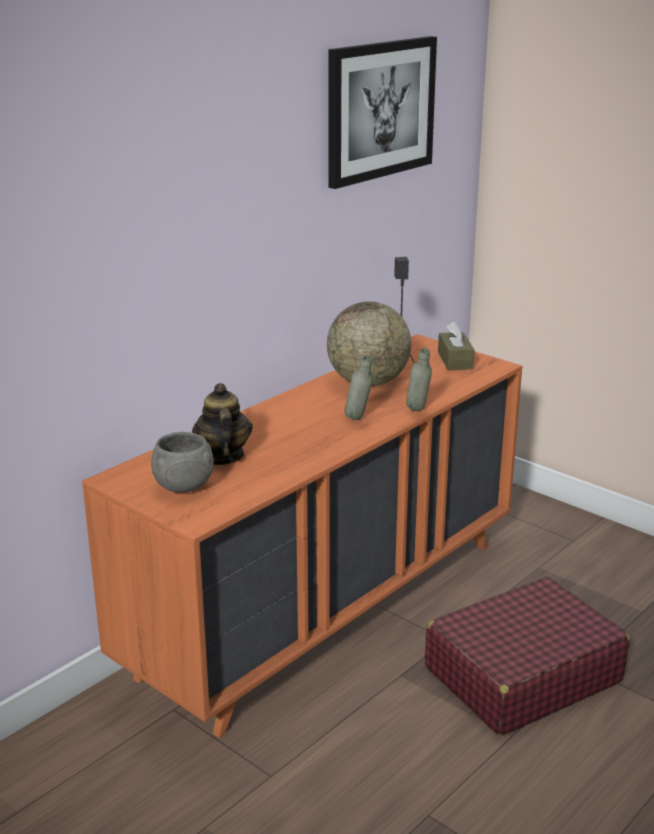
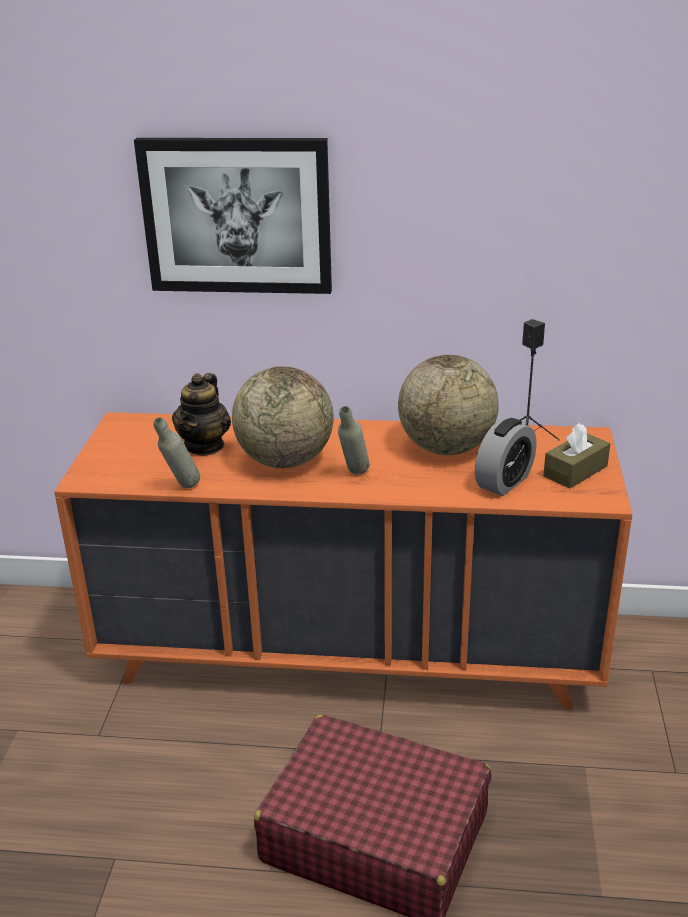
camera: 55 degrees right, 5 degrees up
(184, 487) = (135, 452): grey bowl -> none
(223, 457) = (205, 445): teapot -> teapot turned 150 degrees clockwise
(298, 435) = (285, 460): none -> globe
(380, 110) = (563, 132): picture -> picture (237, 216)
(418, 412) = (415, 497): grey bottle -> grey bottle (181, 488)
(438, 382) = (504, 482): none -> alarm clock

